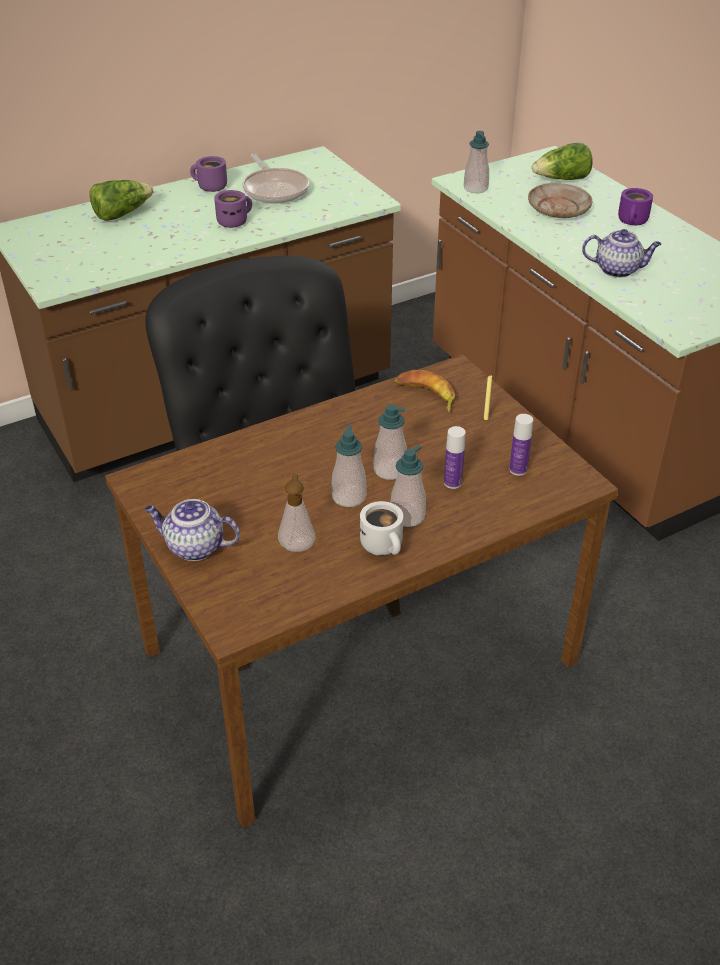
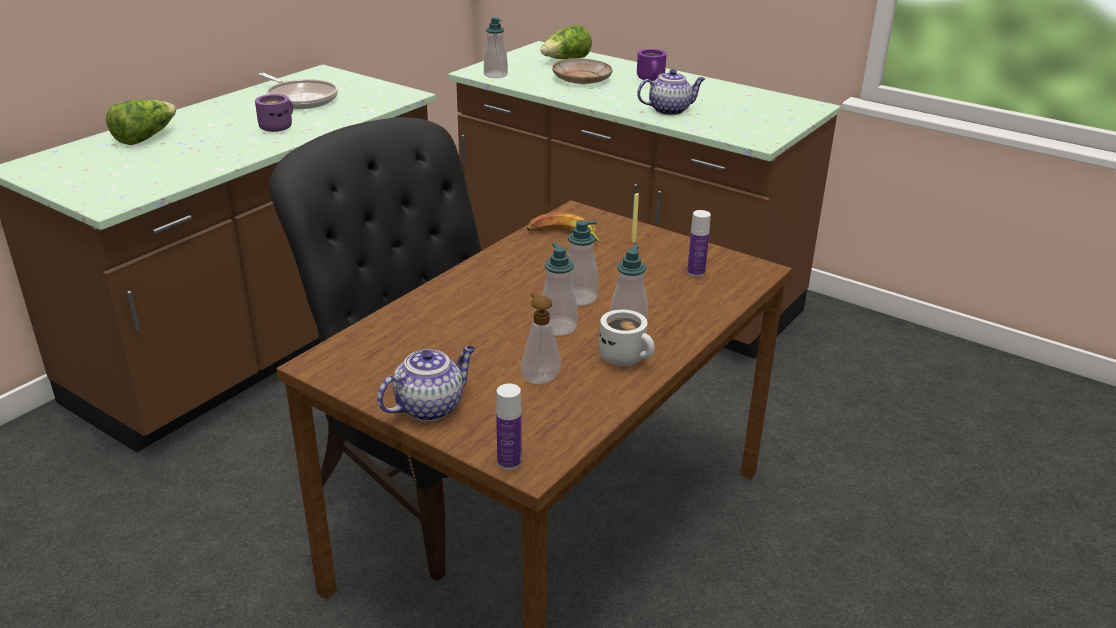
camera: 25 degrees left, 10 degrees down
(194, 547) = (430, 406): teapot -> teapot turned 150 degrees clockwise
(210, 187) = (229, 106): purple mug -> none
(452, 483) = (646, 294): bottle -> bottle (509, 462)

